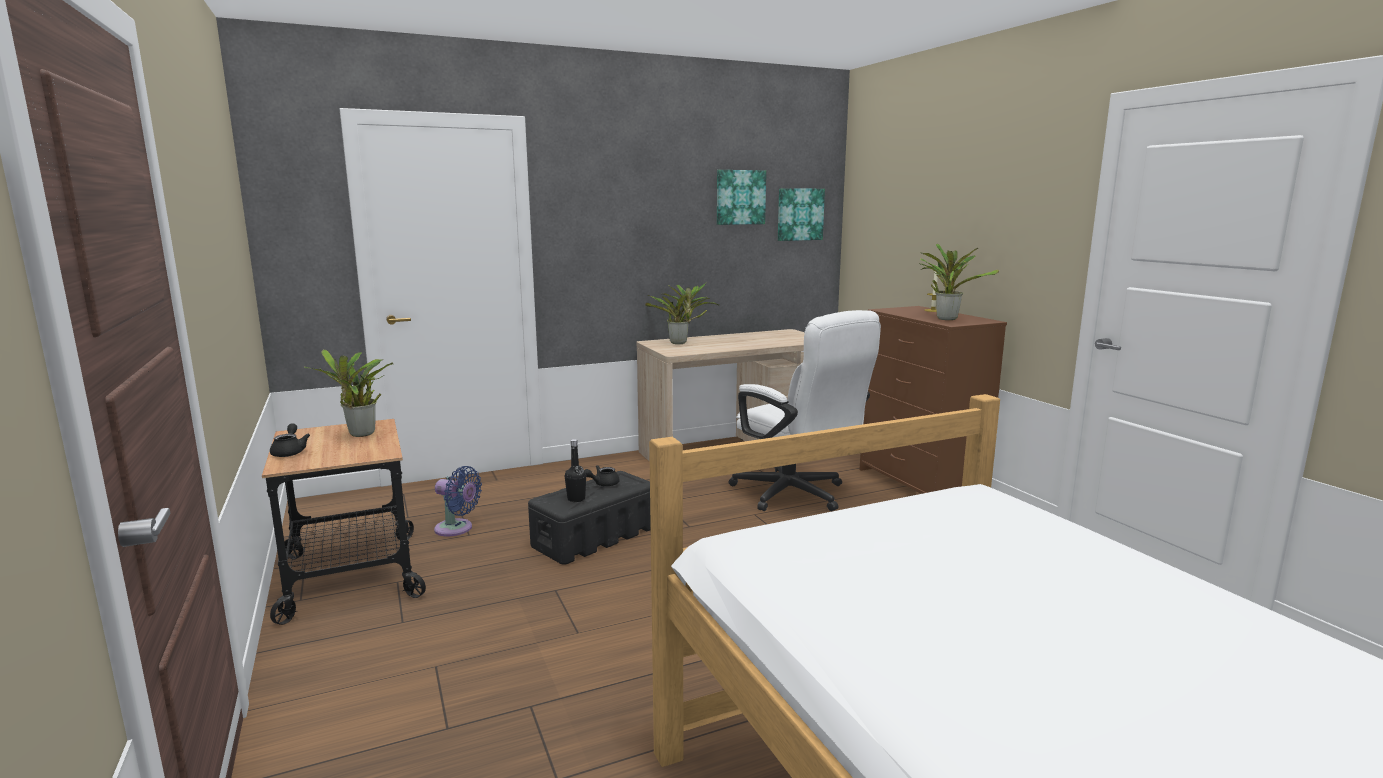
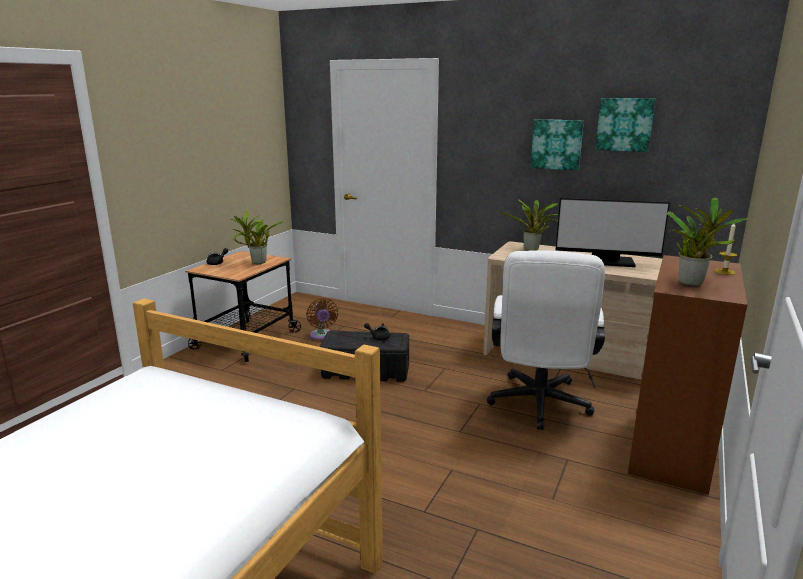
camera: 50 degrees right, 5 degrees up
(457, 529) = (322, 336): blue fan -> brown fan
(576, 499) = (346, 340): black bottle -> none
(759, 338) = (605, 261): none -> monitor
(799, 214) = (697, 144): picture -> picture (557, 144)

